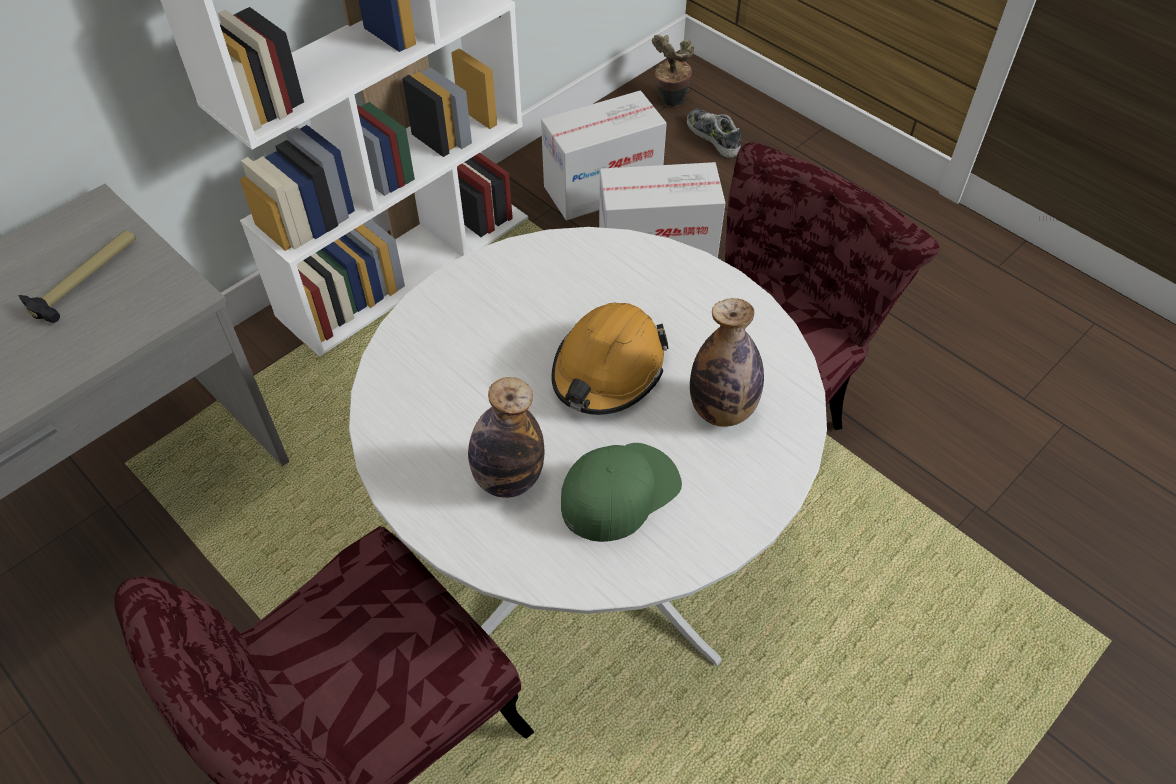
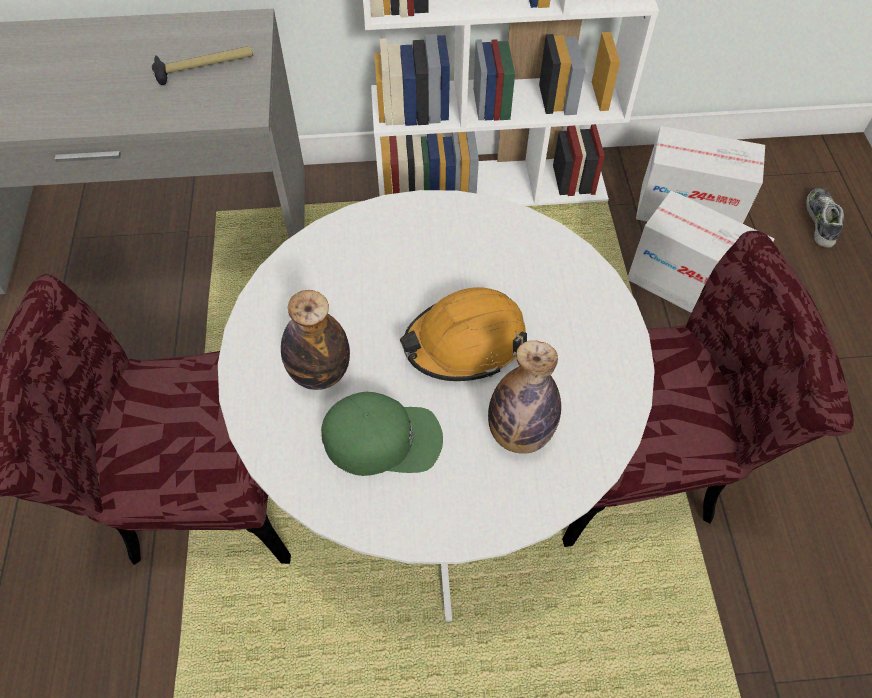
camera: 40 degrees right, 5 degrees up
(669, 101) = (809, 171): potted plant -> none

